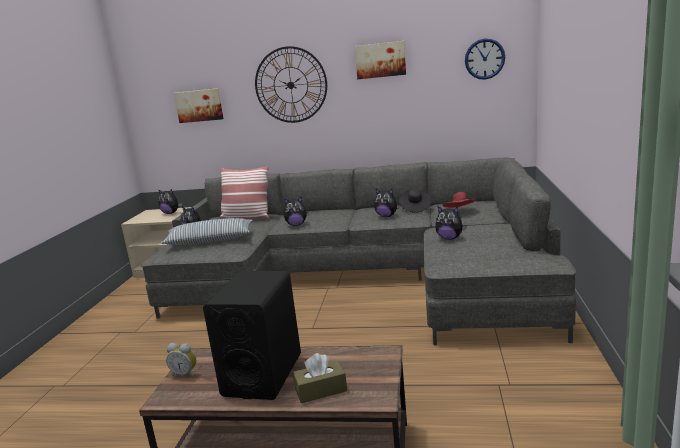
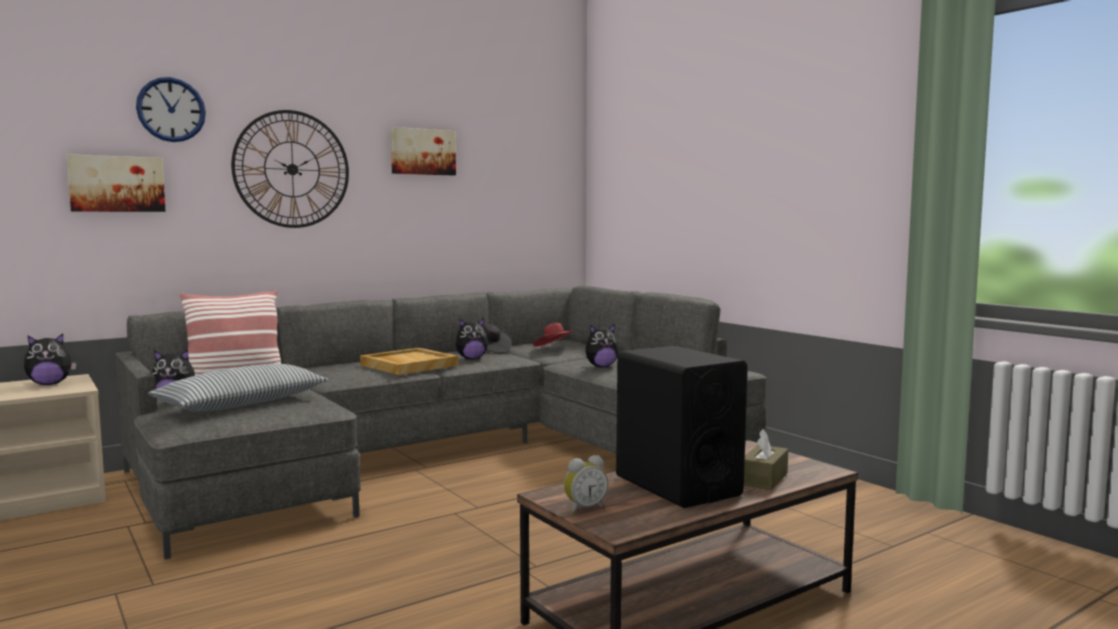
camera: 45 degrees left, 10 degrees down
(296, 224) = (354, 376): plush toy -> none
(340, 218) = (408, 365): none -> beige tray
(484, 59) = (538, 169): wall clock -> wall clock (171, 110)

